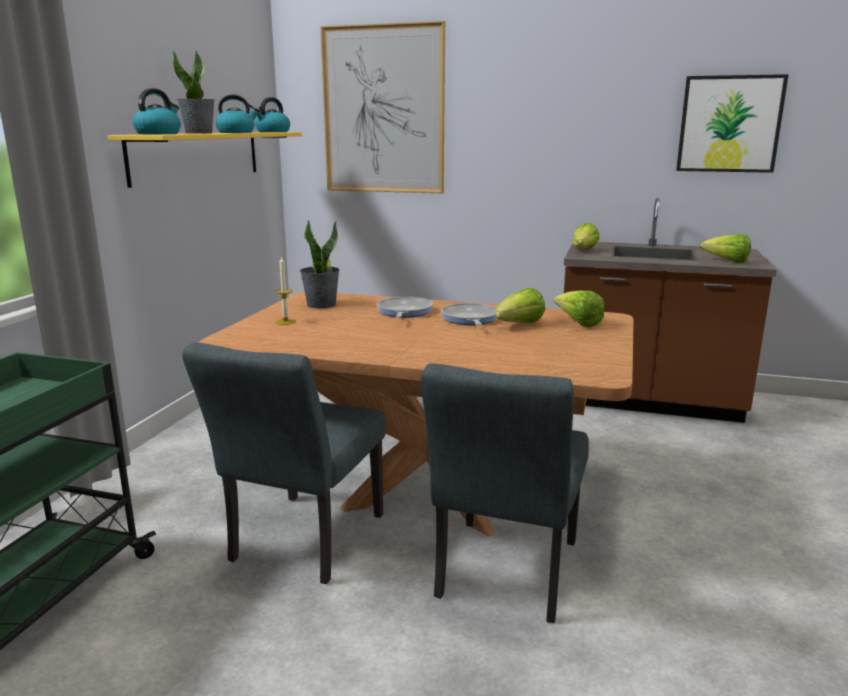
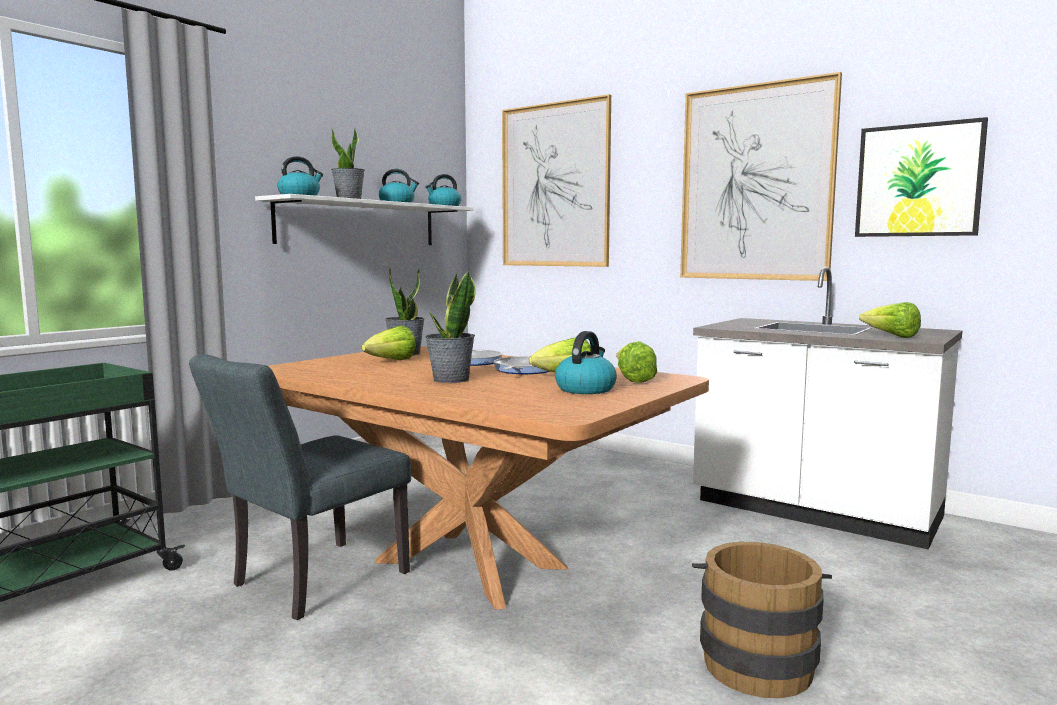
camera: 20 degrees right, 10 degrees down
(198, 156) = (359, 224): yellow shelf -> white shelf
(285, 321) = (349, 361): candle -> none
(428, 339) = (450, 380): none -> potted plant
(504, 576) = (474, 648): grey chair -> none
(561, 339) = (585, 389): none -> kettle
(583, 250) = (731, 323): lettuce -> lettuce (391, 361)
(589, 119) = (755, 183): none -> picture
(647, 400) = (815, 511): brown counter -> white counter
(707, 538) = (755, 660): none -> brown bucket

